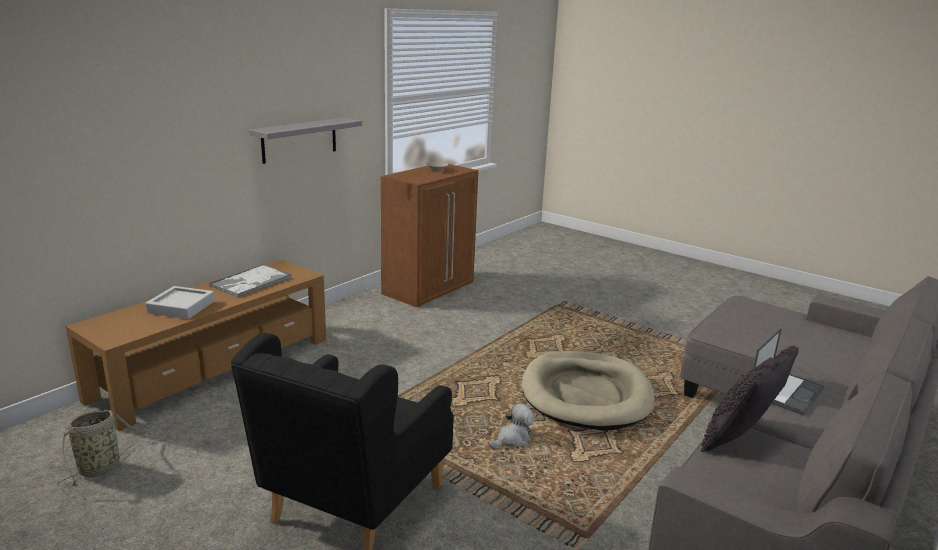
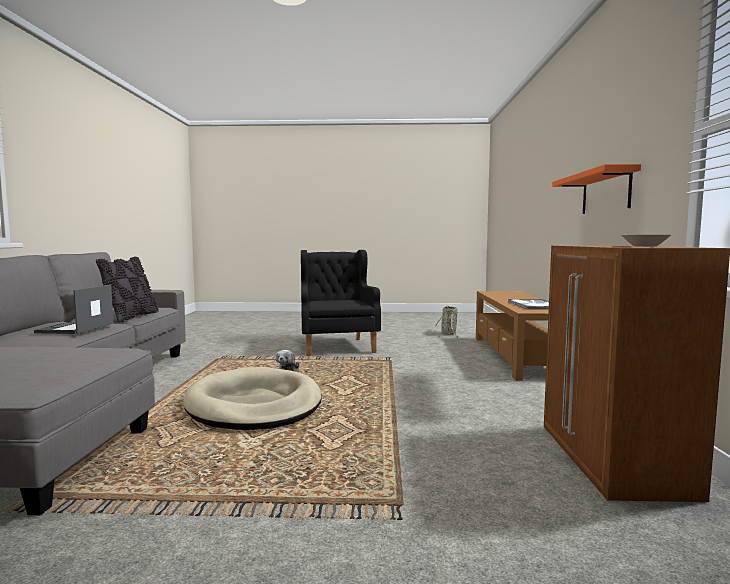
camera: 145 degrees right, 15 degrees down
(181, 307) = (512, 297): grey tray -> none
(299, 140) = (605, 192): grey shelf -> orange shelf

